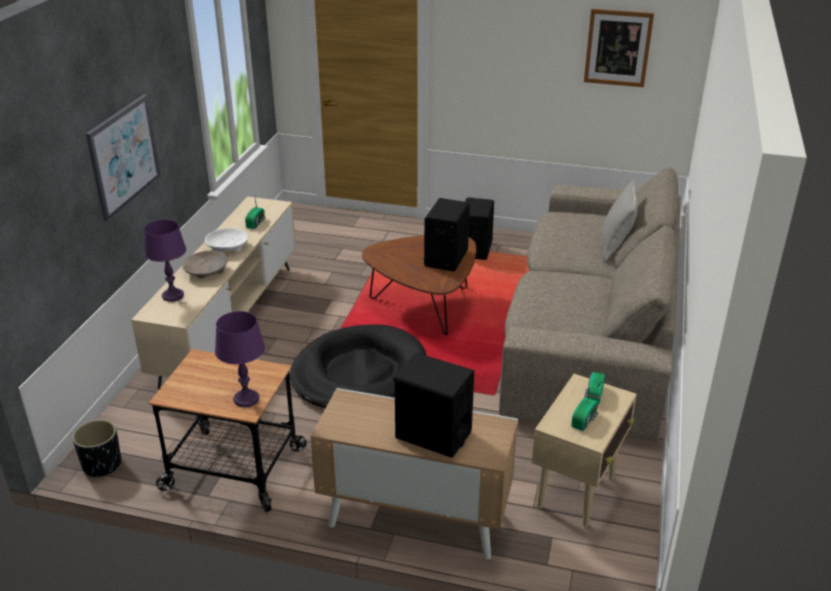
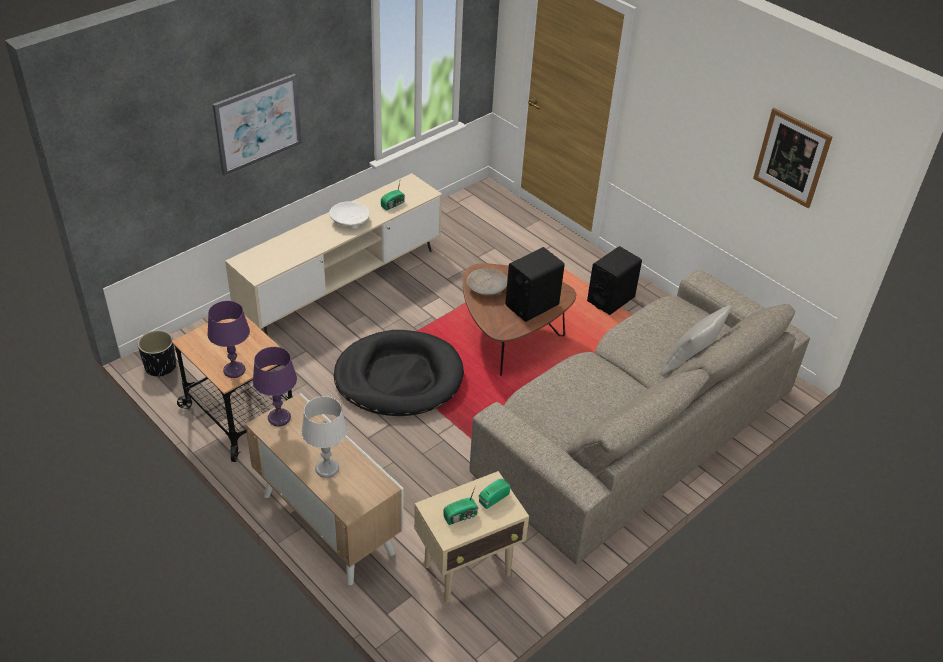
camera: 30 degrees right, 10 degrees up
(172, 296) = (270, 251): purple table lamp -> purple table lamp (279, 418)
(206, 272) = (313, 239): beige bowl -> beige bowl (487, 289)
(433, 435) = (327, 468): black speaker -> grey table lamp

